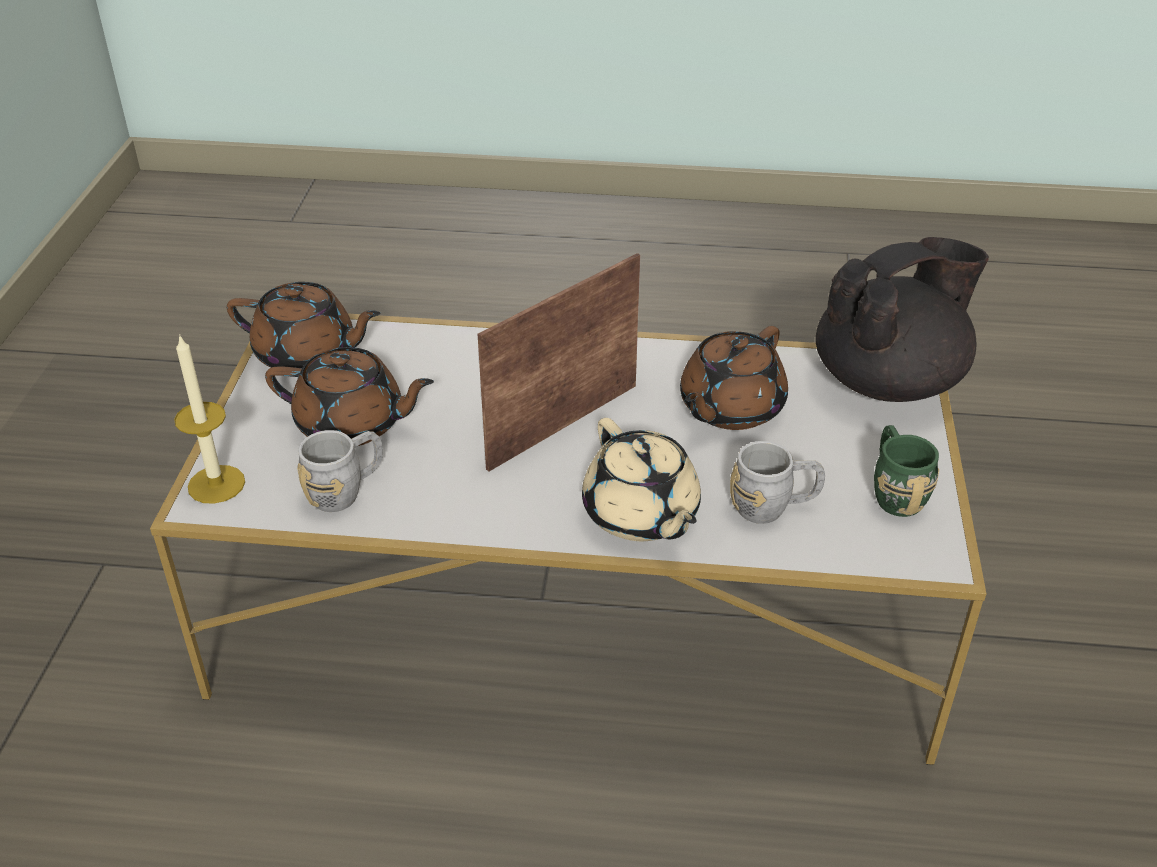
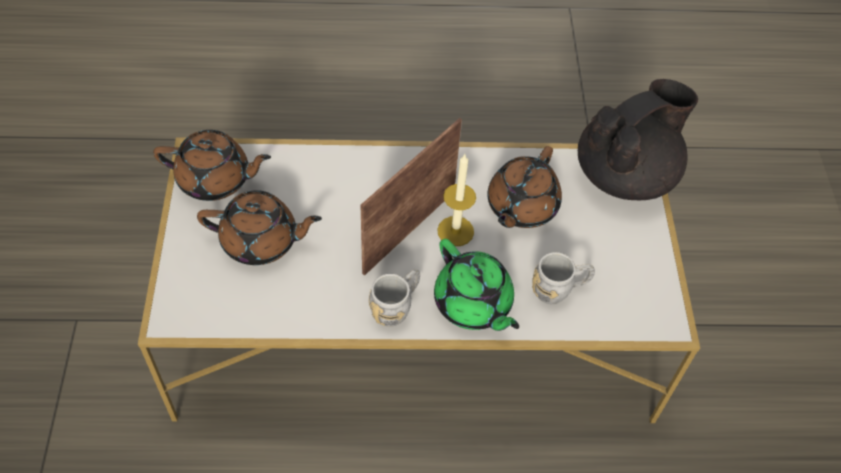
camera: 10 degrees left, 15 degrees up
(216, 484) = (176, 302): candle -> candle (455, 231)
(346, 491) = (268, 300): grey mug -> grey mug (396, 307)
(641, 515) = (473, 304): beige teapot -> green teapot
(894, 492) = (636, 270): green mug -> none

